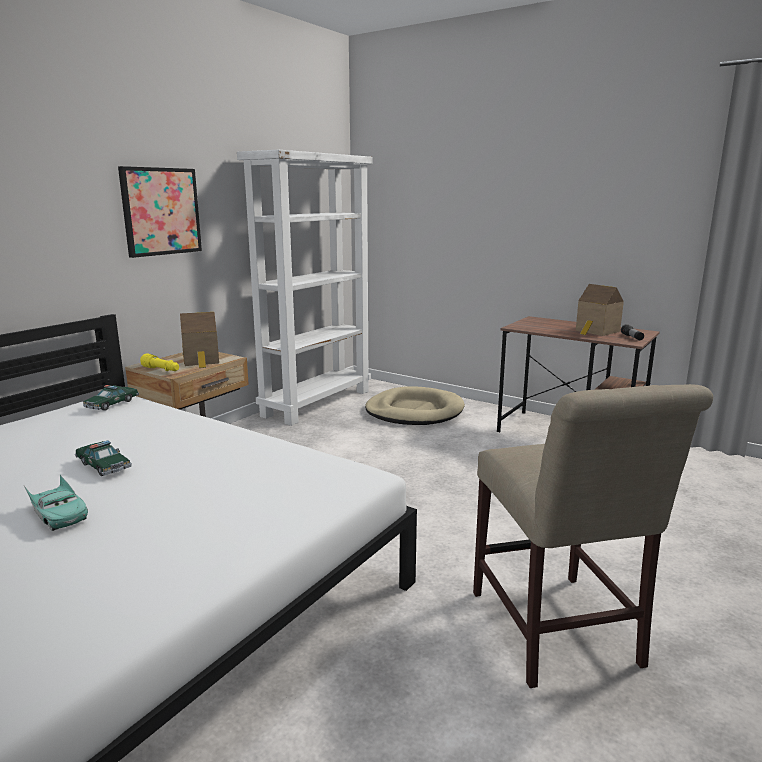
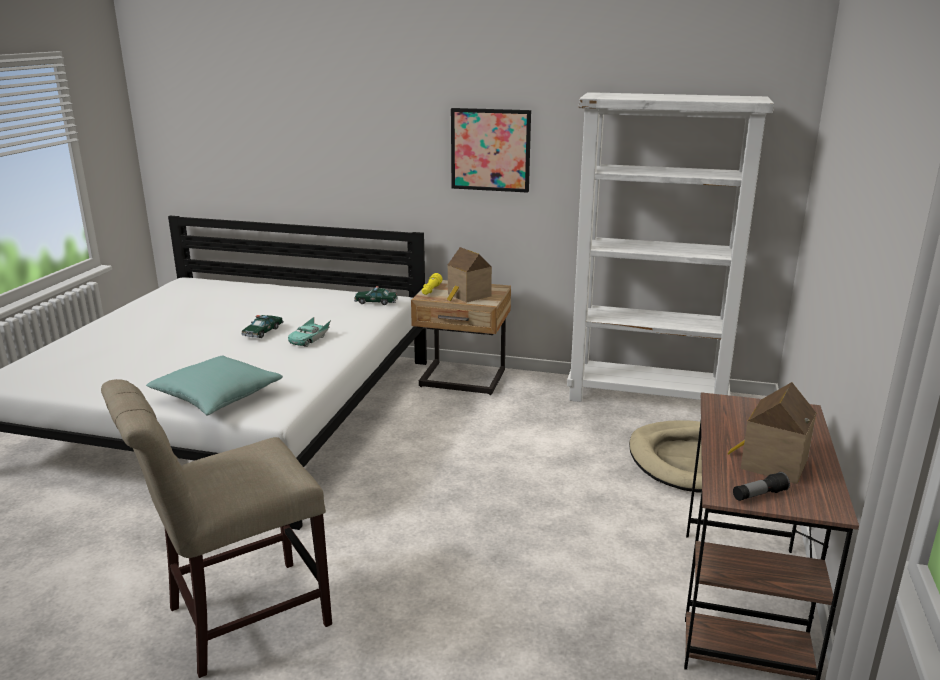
camera: 70 degrees right, 5 degrees up
(58, 514) = (196, 341): turquoise toy car -> turquoise toy car (309, 339)
(285, 506) = (217, 397): none -> turquoise pillow

